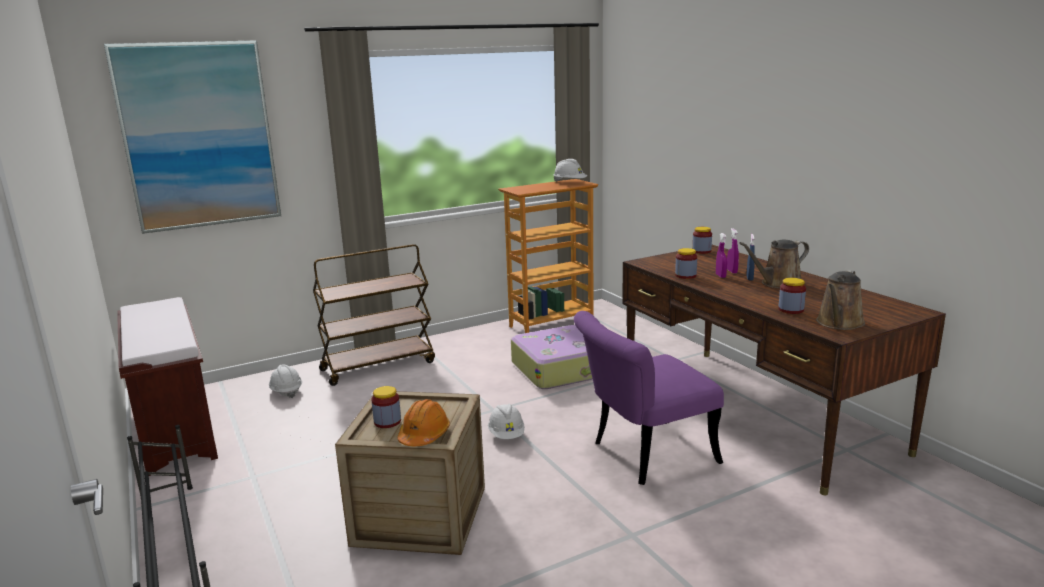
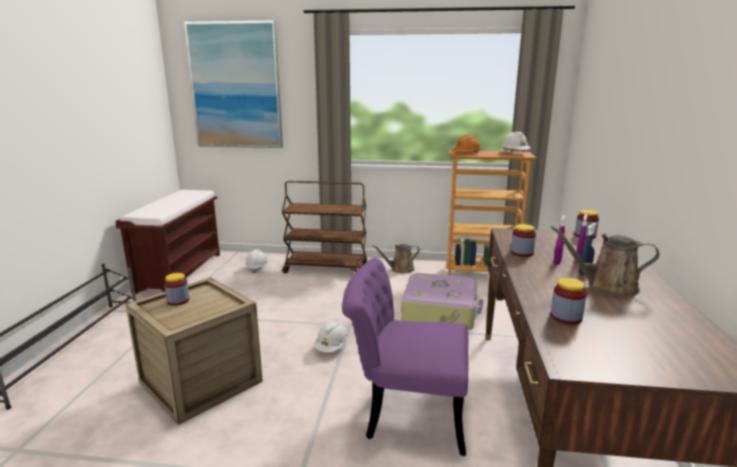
camera: 35 degrees right, 0 degrees up
(424, 435) = (176, 319): orange hard hat -> orange hard hat (466, 153)
(839, 323) = (596, 352): brown watering can -> brown watering can (400, 269)

